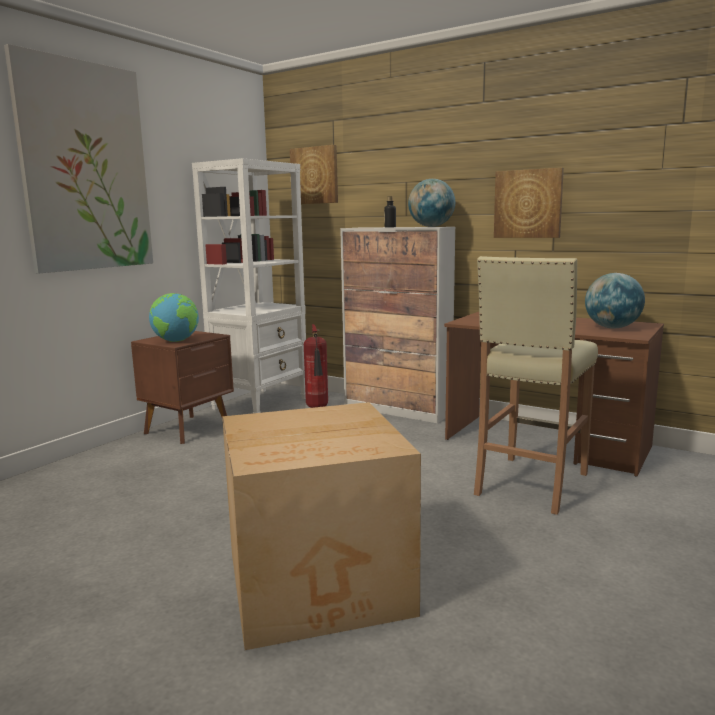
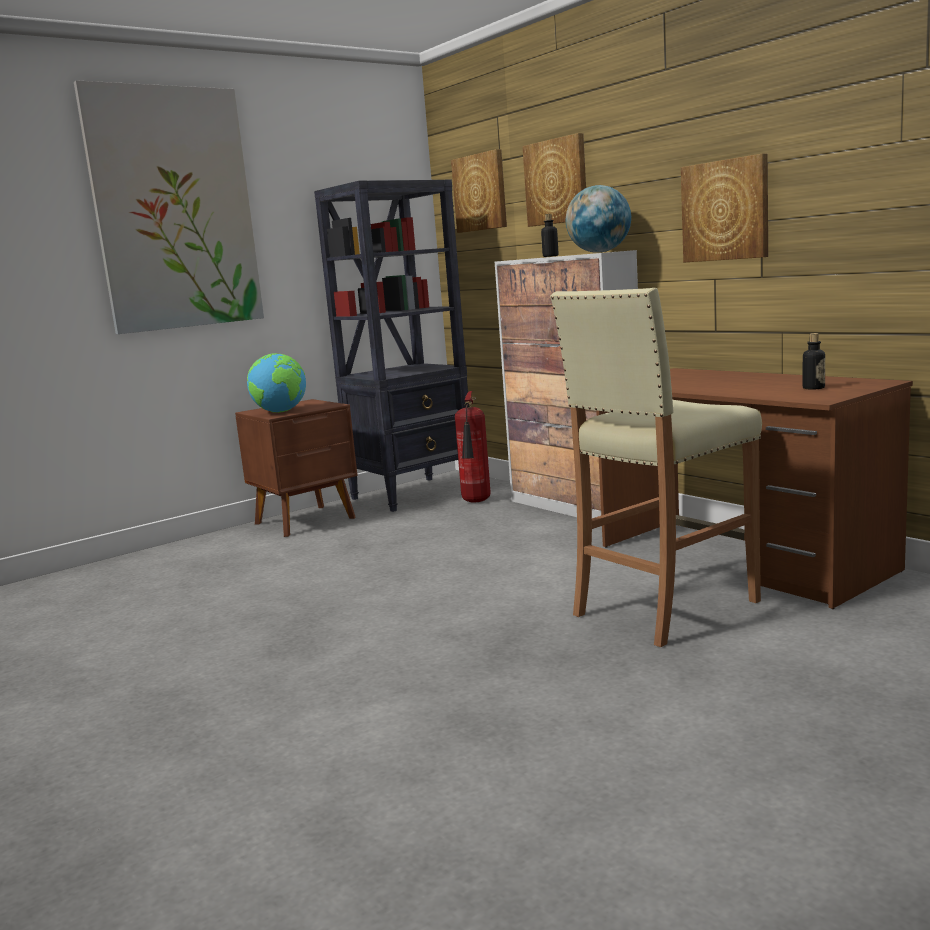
camera: 20 degrees right, 0 degrees up
(261, 403) = (413, 494): white bookcase -> black bookcase
(320, 583) = (301, 693): cardboard box -> none
(386, 173) = (557, 181): none -> picture
(612, 328) = (813, 388): globe -> bottle

